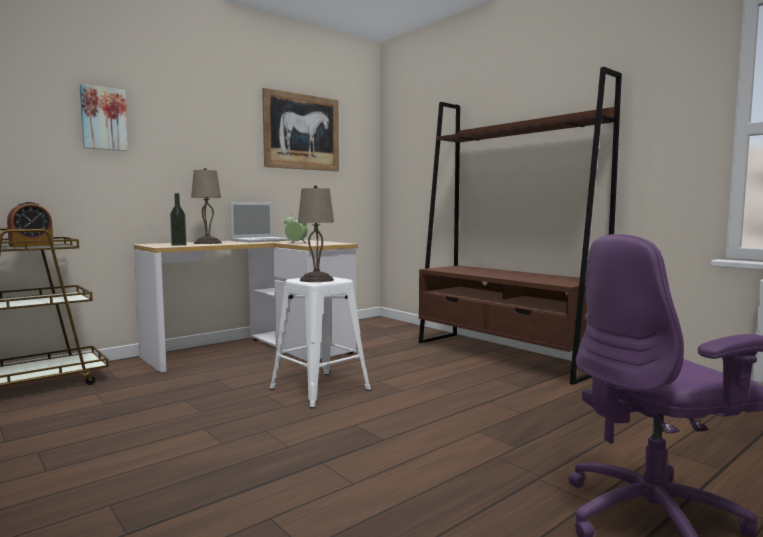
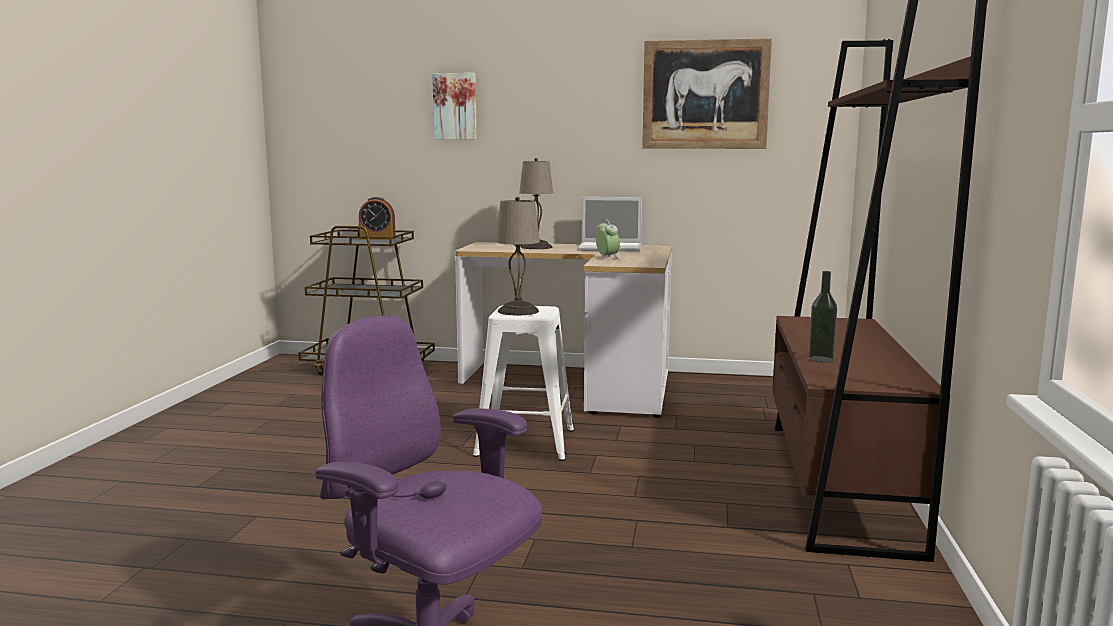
camera: 50 degrees right, 5 degrees up
(179, 245) = (490, 249): bottle -> bottle (821, 359)

